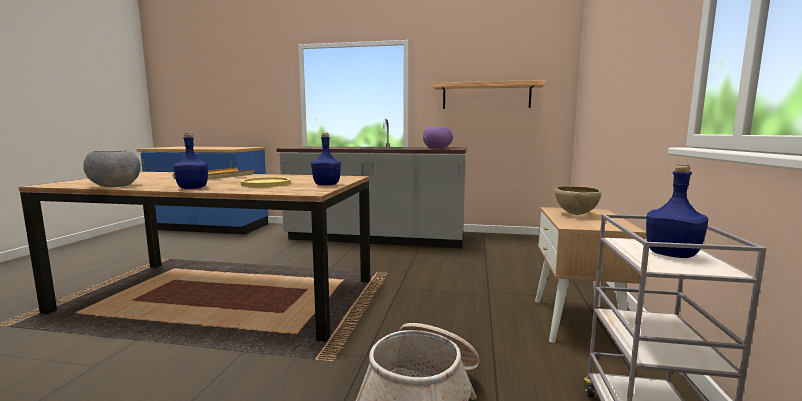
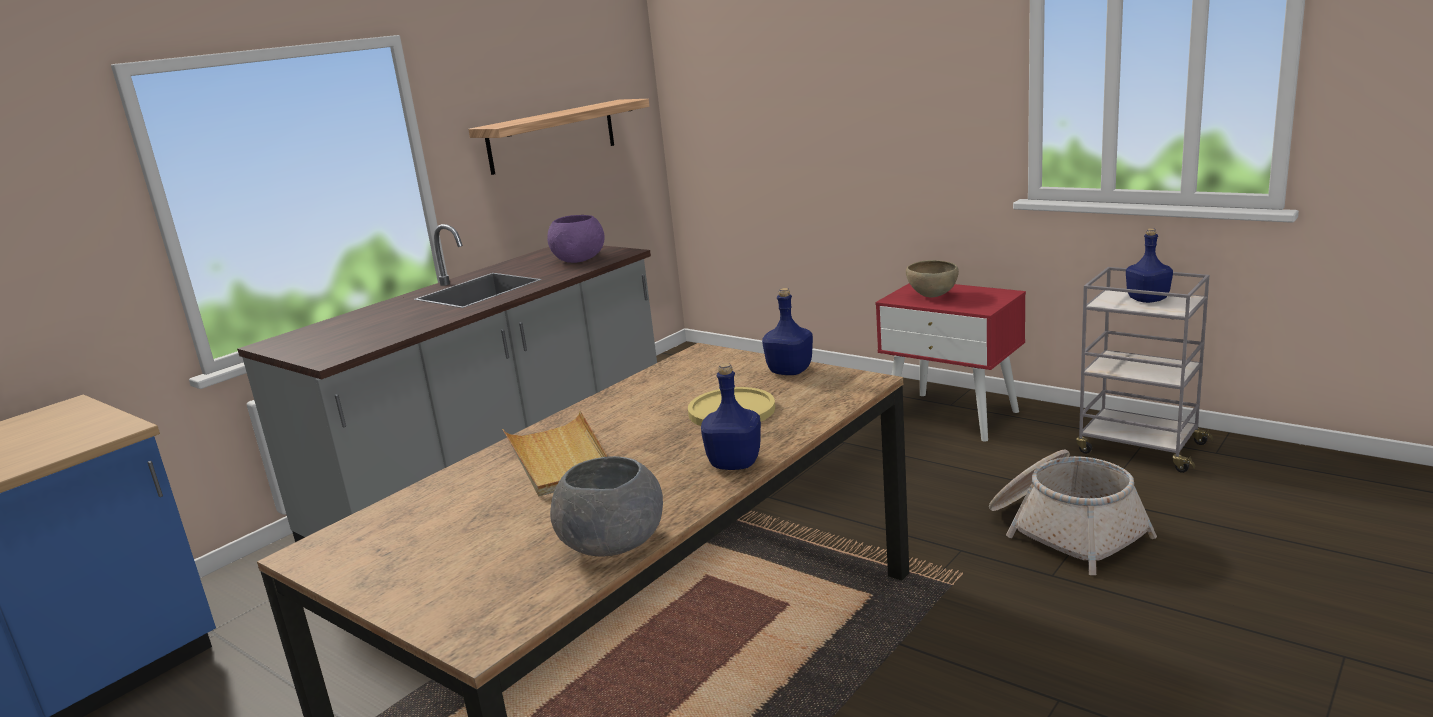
camera: 60 degrees left, 10 degrees up
(577, 322) = (952, 416): beige nightstand -> red nightstand

